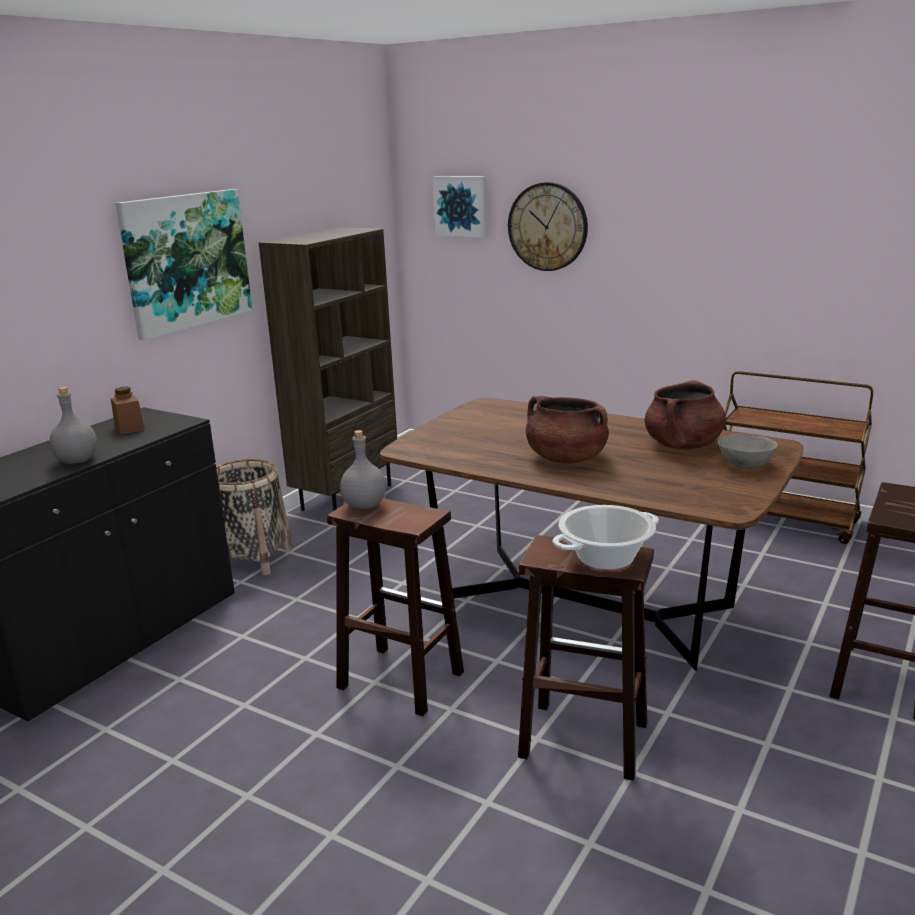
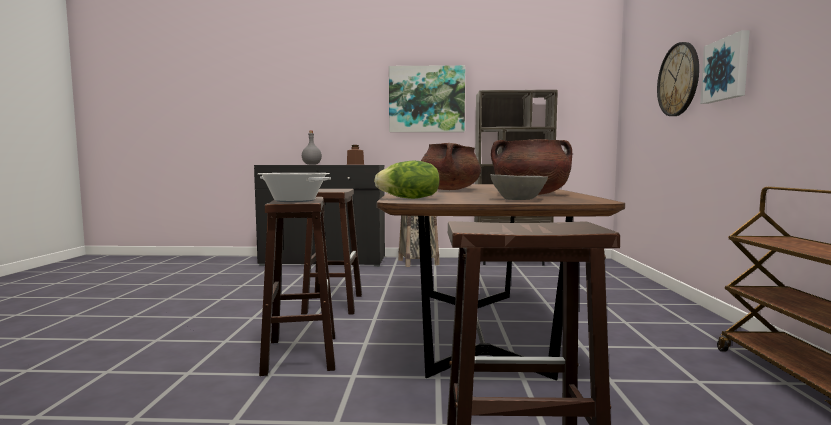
camera: 60 degrees right, 15 degrees down
(364, 505) = (336, 189): grey bottle -> none
(461, 206) = (641, 79): picture -> picture (726, 69)
(704, 502) = (409, 198): none -> lettuce

